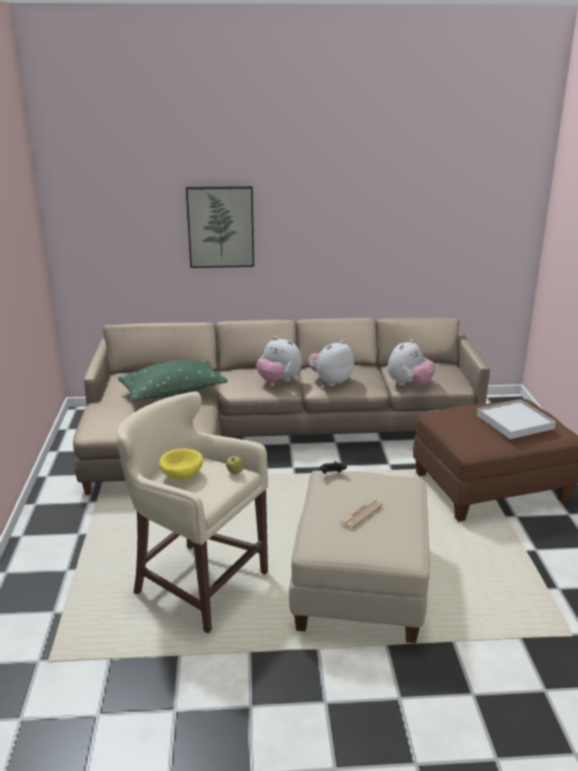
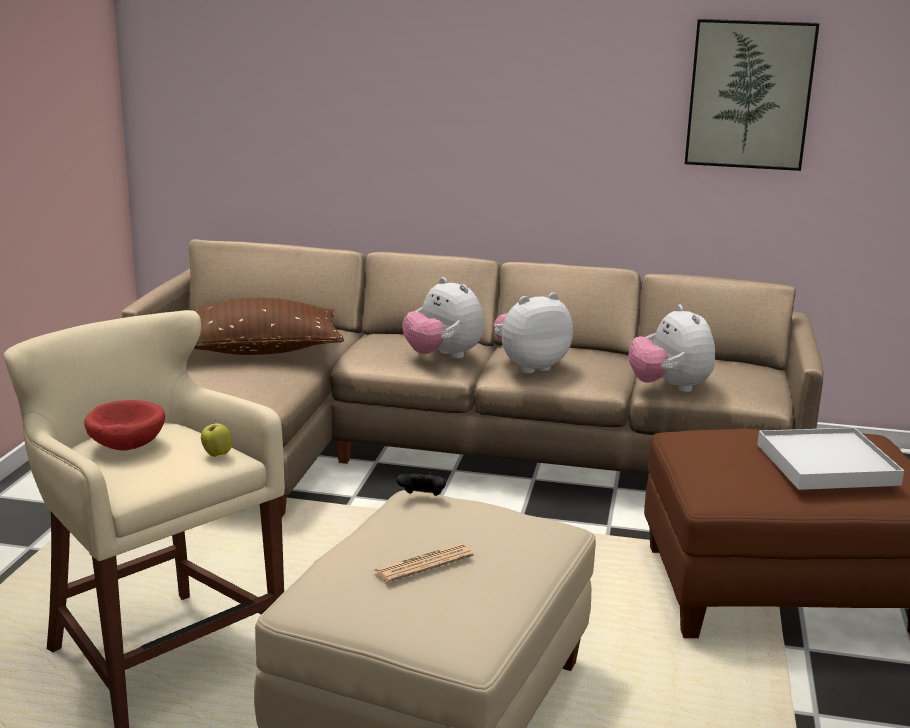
camera: 15 degrees right, 5 degrees down
(173, 393) = (258, 351): green pillow -> brown pillow
(181, 475) = (125, 446): yellow bowl -> red bowl
(220, 227) = (390, 93): picture -> picture (749, 94)
(409, 384) = (669, 388): plush toy -> plush toy turned 105 degrees clockwise

